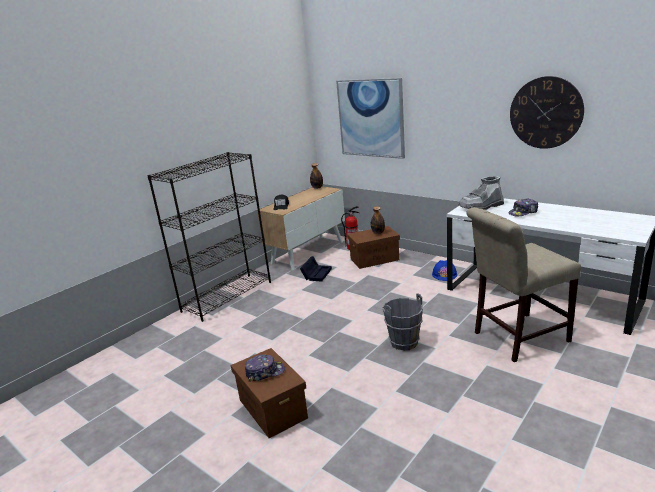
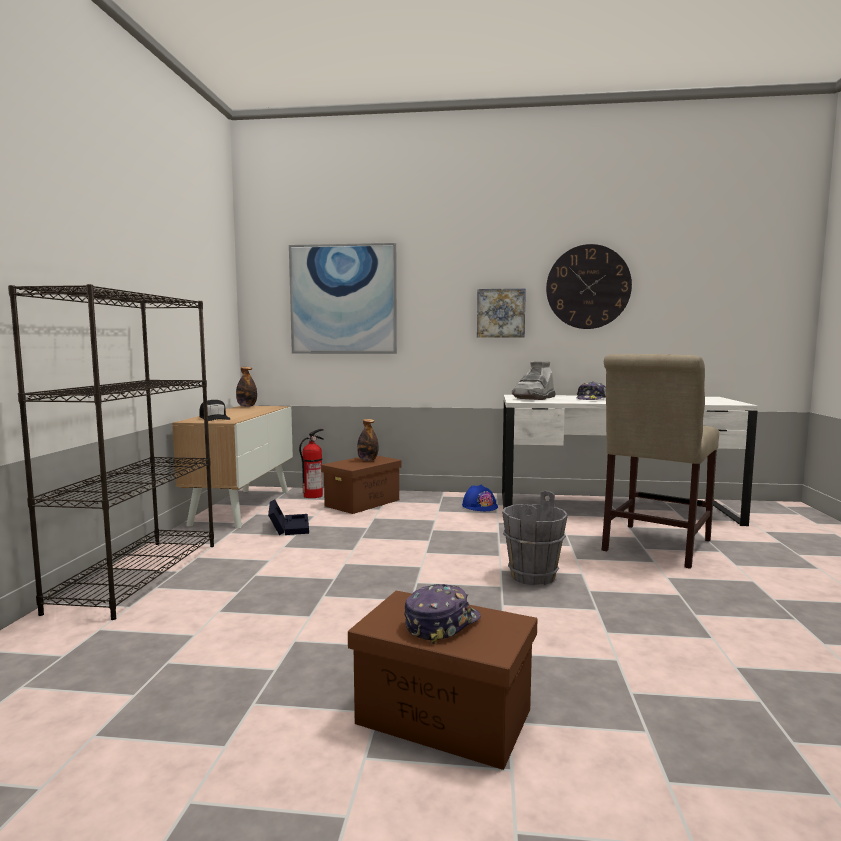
camera: 35 degrees left, 15 degrees down
(475, 132) = (500, 313): none -> picture

